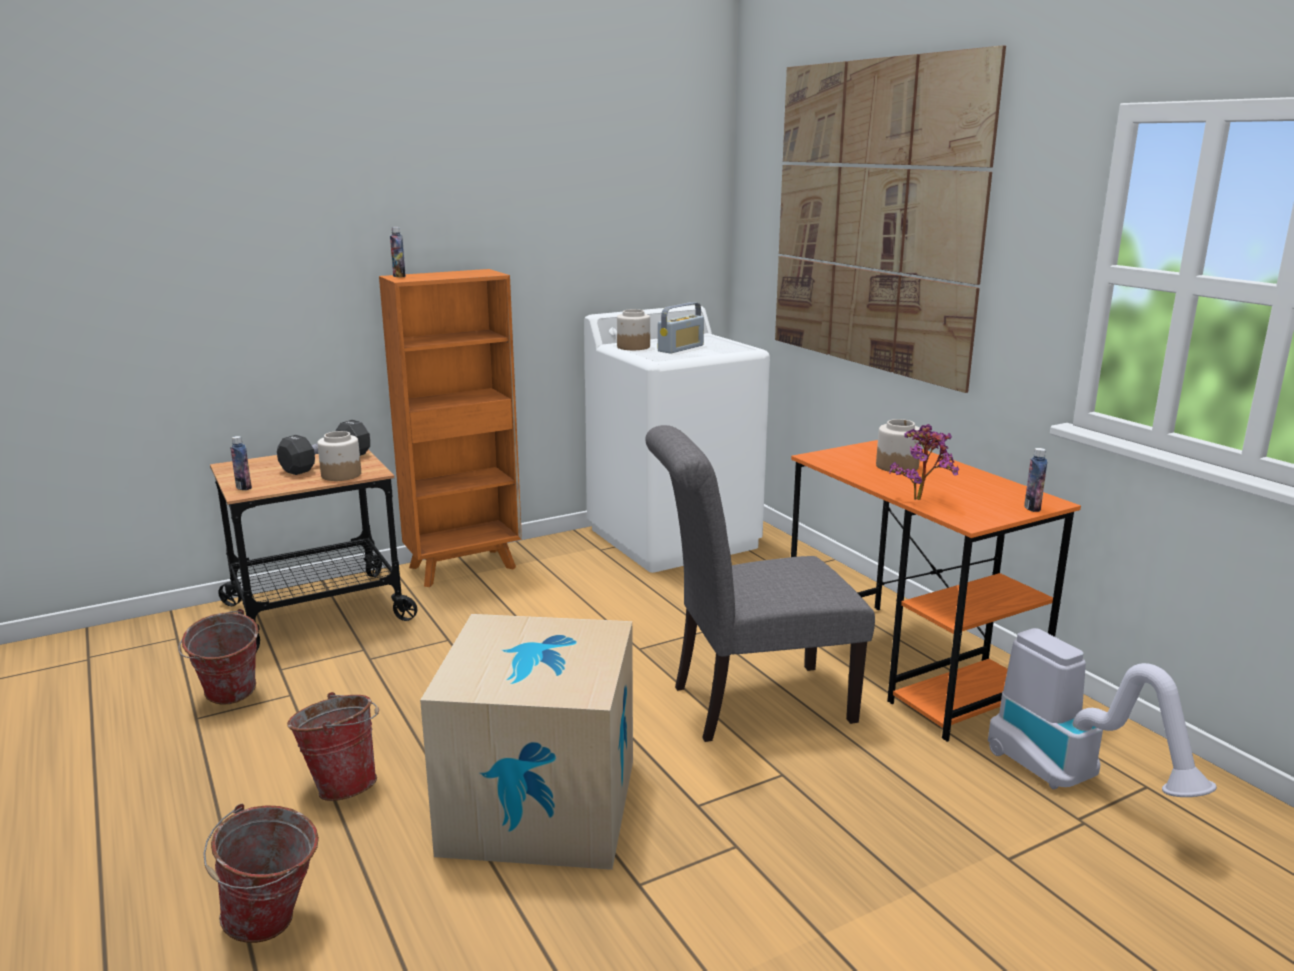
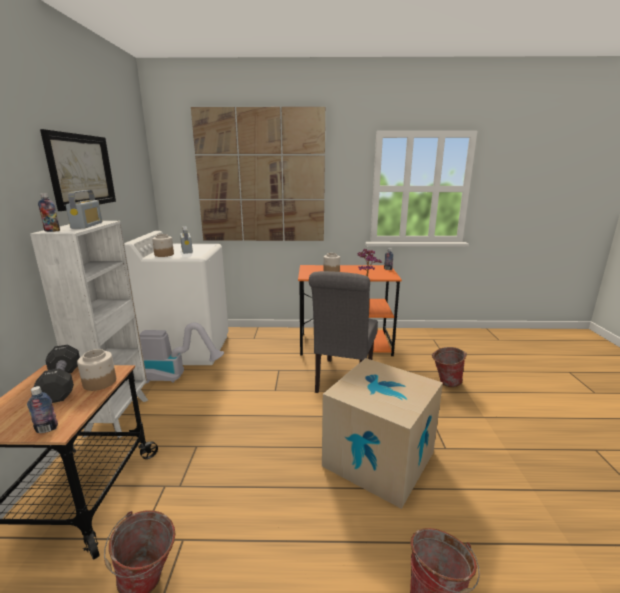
camera: 60 degrees left, 0 degrees up
(342, 784) = (313, 533): bucket -> bucket (445, 383)
(452, 275) = (87, 225): none -> radio
(465, 567) = (119, 415): orange bookcase -> white bookcase
(518, 195) = (81, 170): none -> picture
(1074, 782) = (426, 347): vacuum cleaner -> vacuum cleaner (178, 376)

